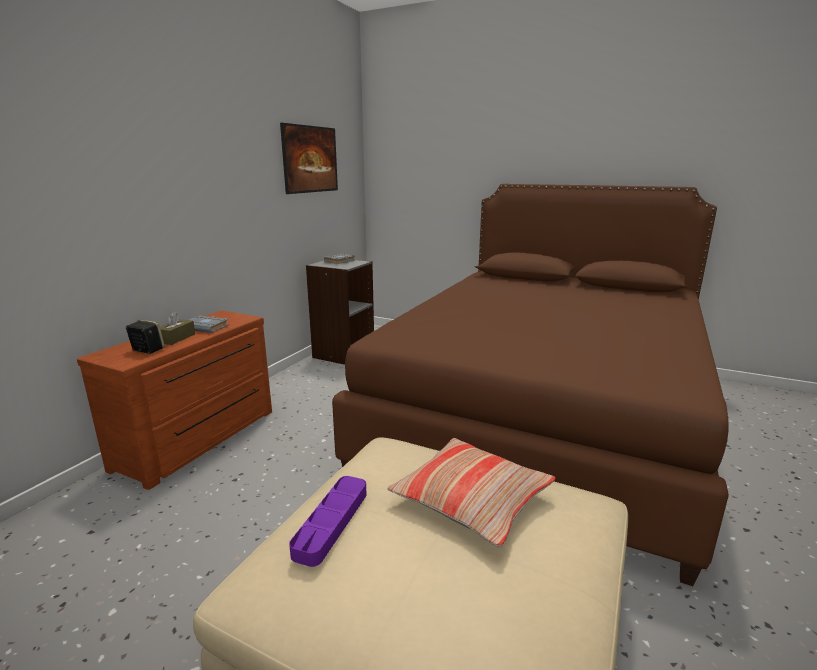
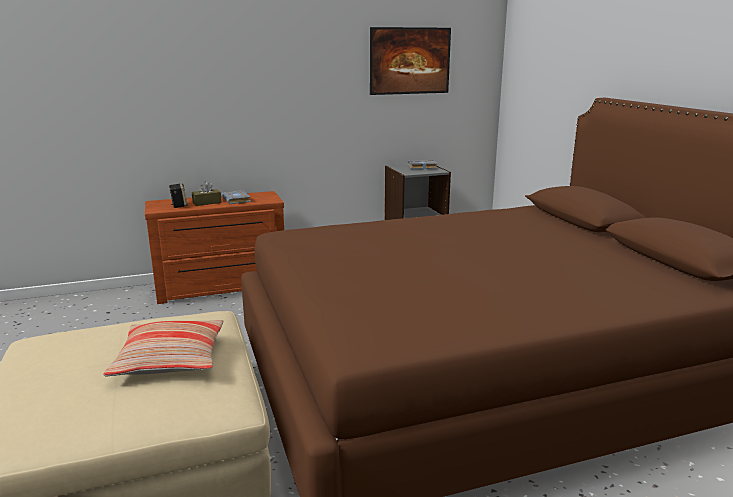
camera: 45 degrees right, 0 degrees up
(331, 522) = (97, 331): purple tray -> none

